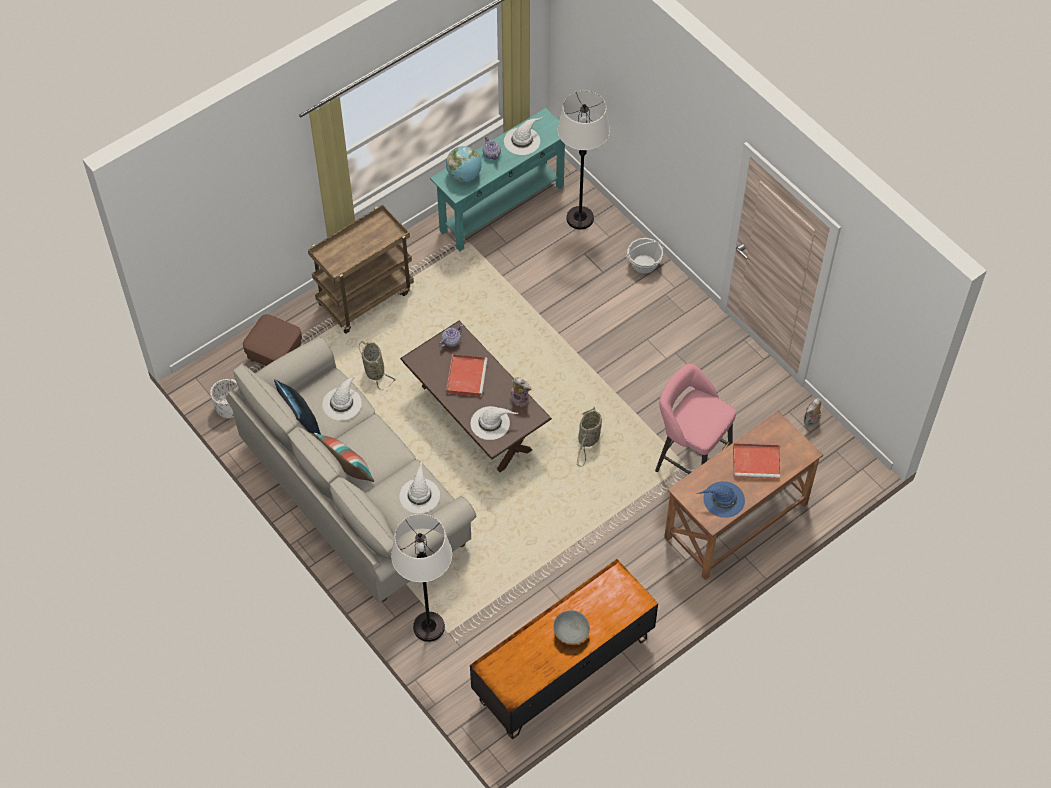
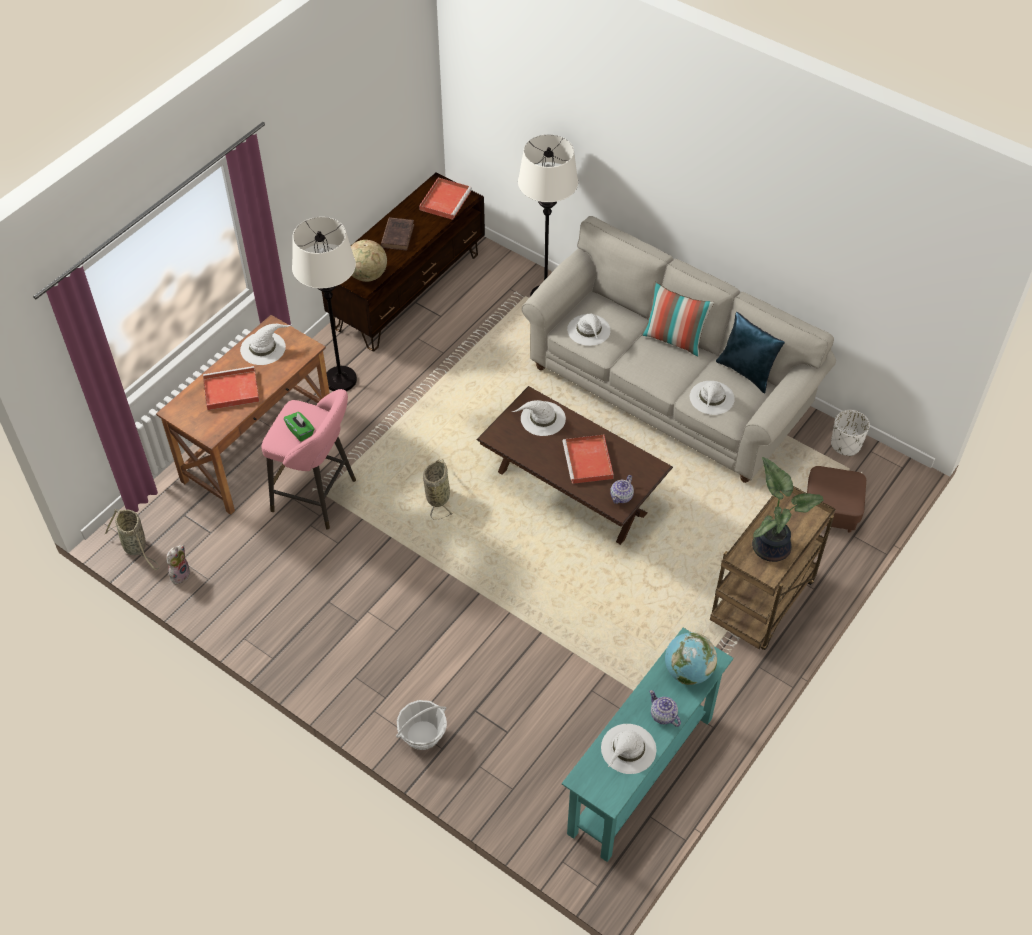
camera: 165 degrees right, 5 degrees down
(366, 241) = (771, 546): none -> potted plant
(374, 370) = (709, 519): basket -> basket (136, 547)
(510, 669) = (445, 200): none -> red tray
(520, 399) = (517, 450): plush toy -> none
(570, 632) = (398, 235): grey bowl -> brown book
(580, 218) = (528, 786): white floor lamp -> white floor lamp (340, 380)
(611, 587) = (367, 275): none -> globe
(701, 411) = (300, 431): none -> green tissue box
(723, 499) = (263, 348): blue hat -> white hat

